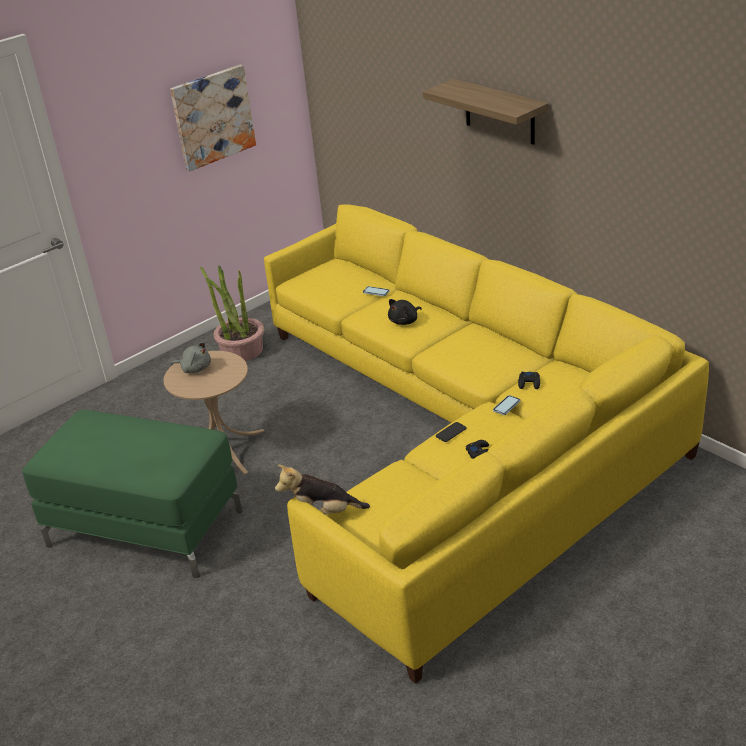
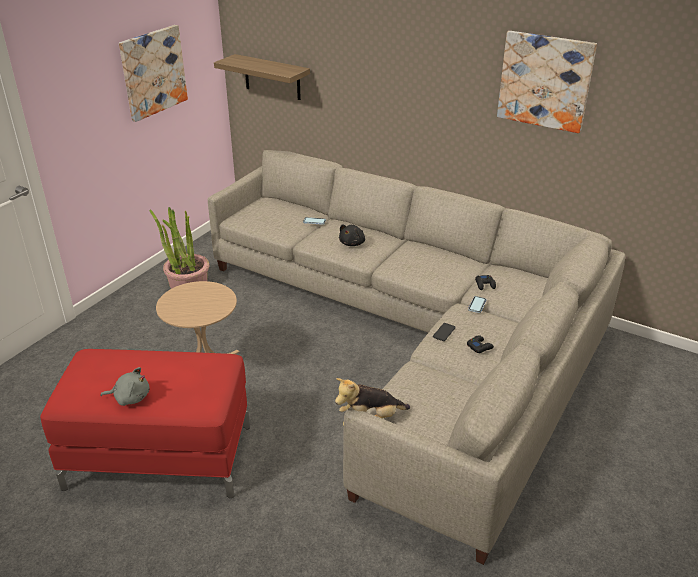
camera: 20 degrees left, 0 degrees up
(147, 527) = (161, 456): green ottoman -> red ottoman
(195, 368) = (184, 299): grey plush toy -> grey plush toy (130, 397)
(461, 440) = (416, 340): yellow sofa -> grey sofa
(499, 112) = (430, 58): shelf -> shelf (272, 77)
(613, 147) = (545, 81): none -> picture

